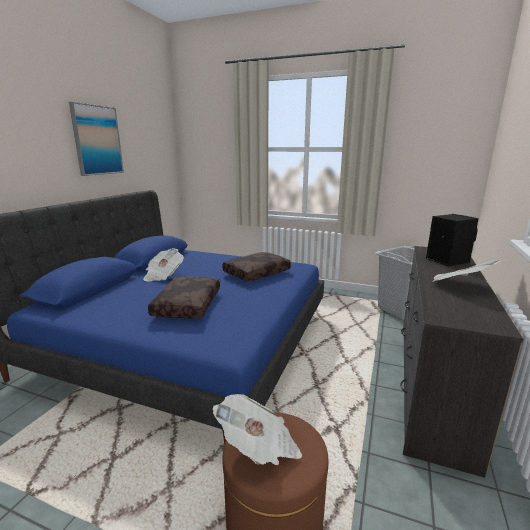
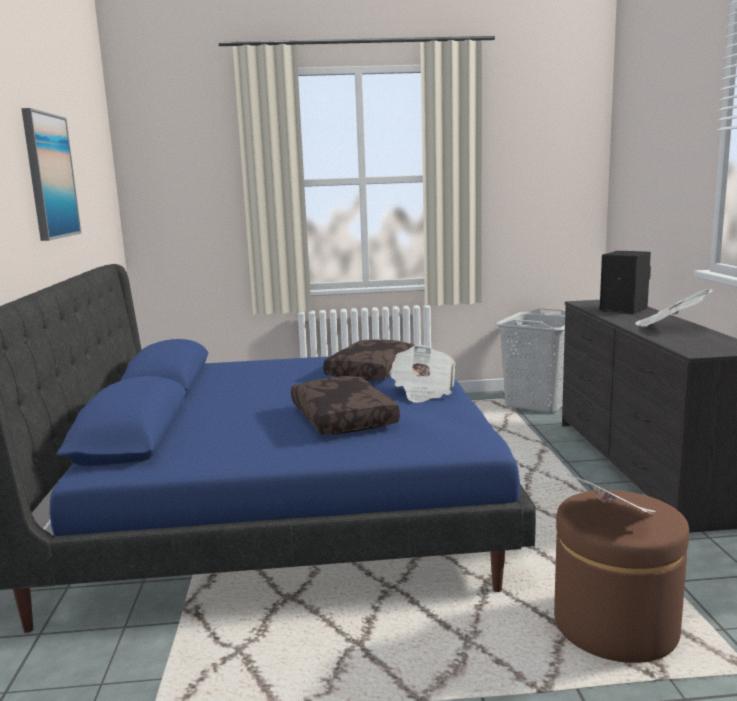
camera: 25 degrees left, 5 degrees down
(163, 275) = (232, 397): newspaper -> newspaper (423, 392)

